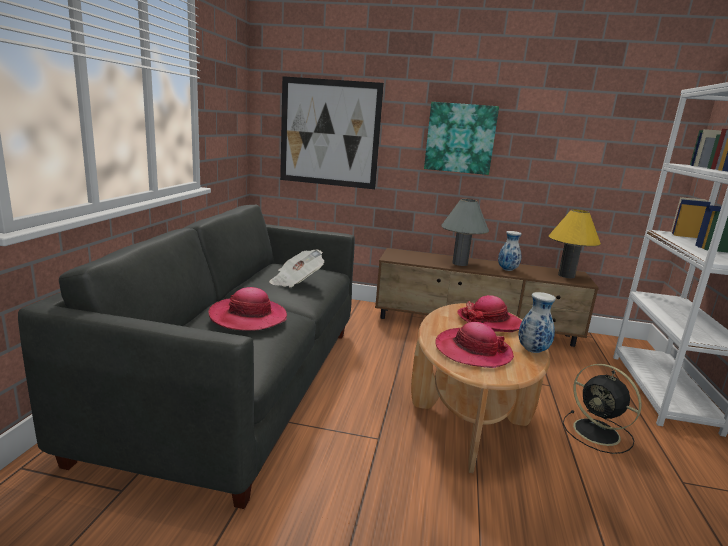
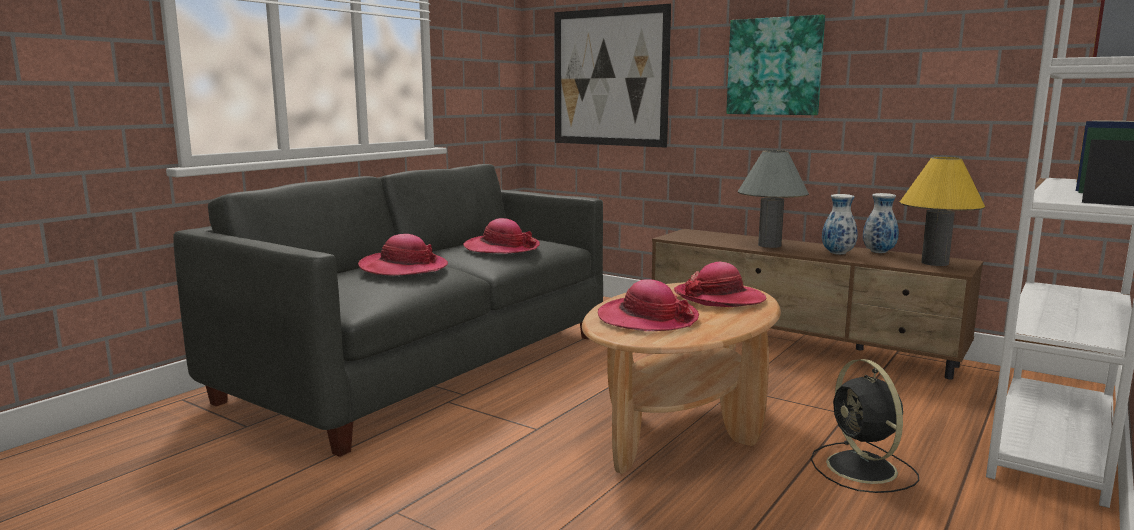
camera: 25 degrees right, 5 degrees down
(296, 282) = (501, 248): newspaper -> hat
(532, 350) = (735, 325): vase -> vase (878, 252)

